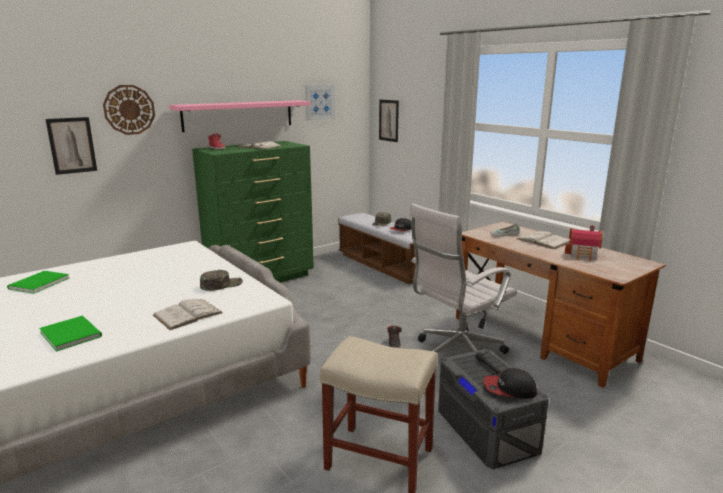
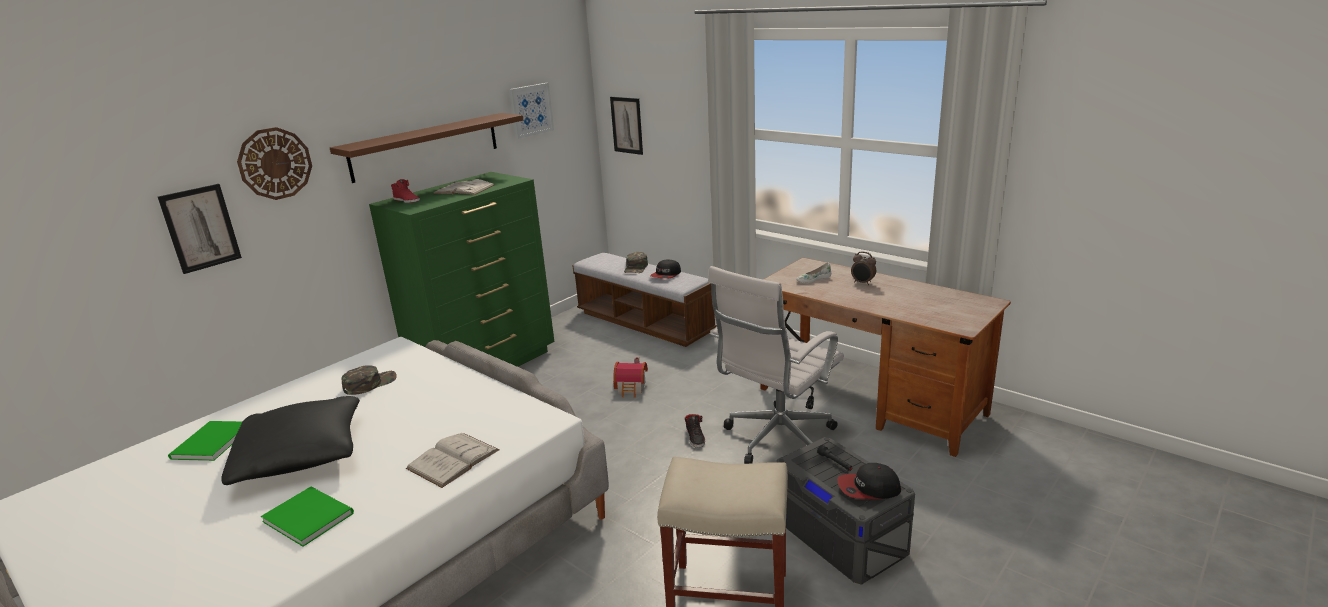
camera: 10 degrees left, 5 degrees up
(89, 298) = (301, 455): none -> black pillow
(221, 284) = (475, 405): green cap -> green cap (370, 383)
(238, 115) = (426, 146): pink shelf -> brown shelf
(543, 240) = (862, 283): white book -> alarm clock
(583, 255) = (916, 299): toy house -> toy house (632, 388)

